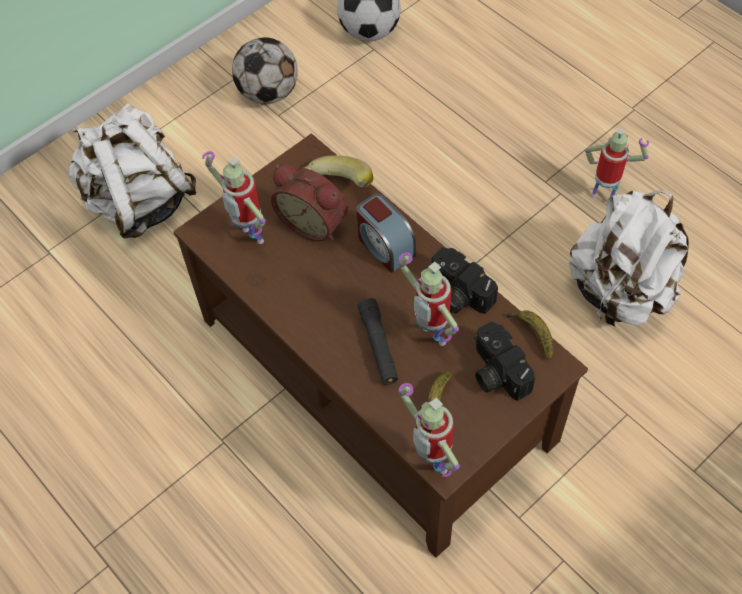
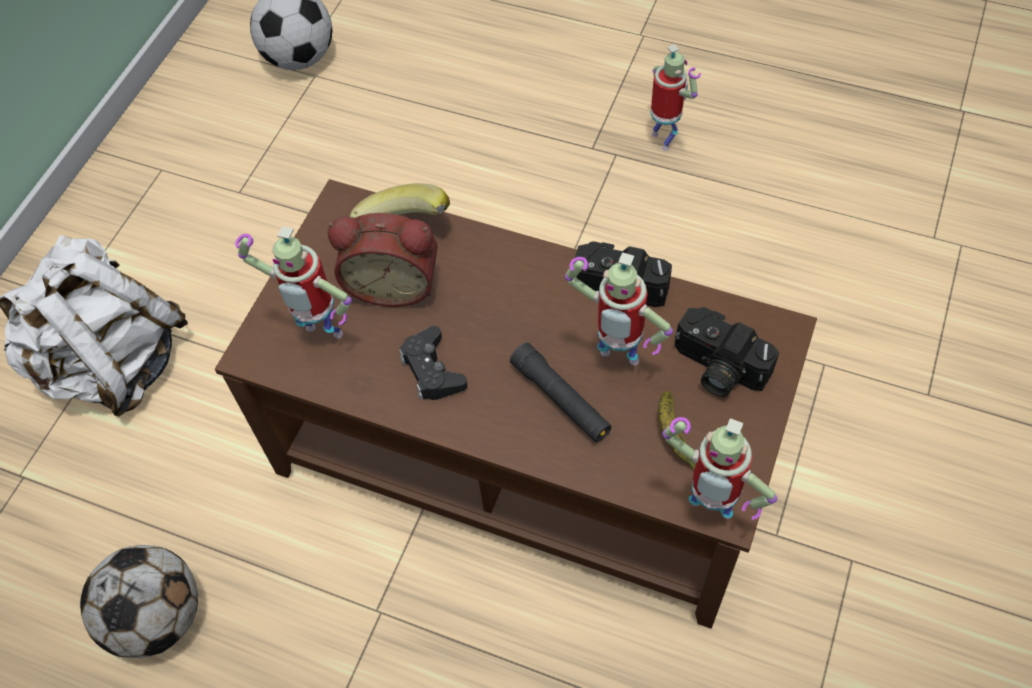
camera: 25 degrees left, 0 degrees up
(268, 93) = (213, 171): football -> football (158, 617)
(306, 290) = (432, 370): none -> black game controller
(384, 246) = (498, 276): alarm clock -> none
(532, 334) = (732, 306): banana -> none
(603, 197) = (664, 140): toy robot -> toy robot turned 60 degrees clockwise
(620, 292) = (740, 234): white backpack -> none

